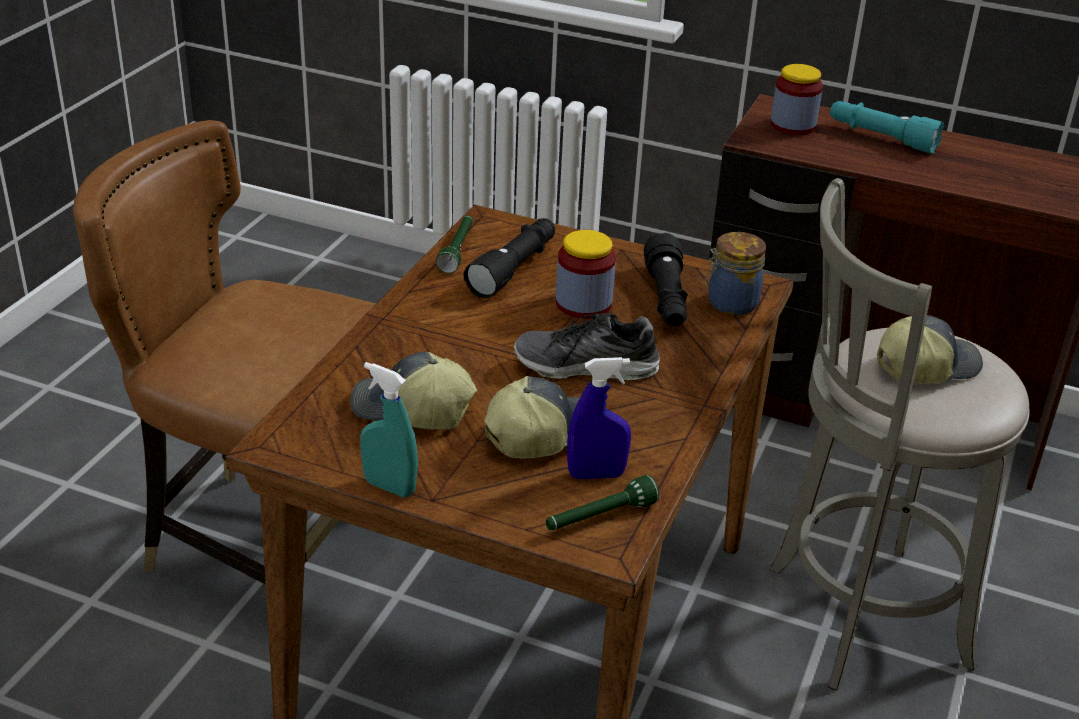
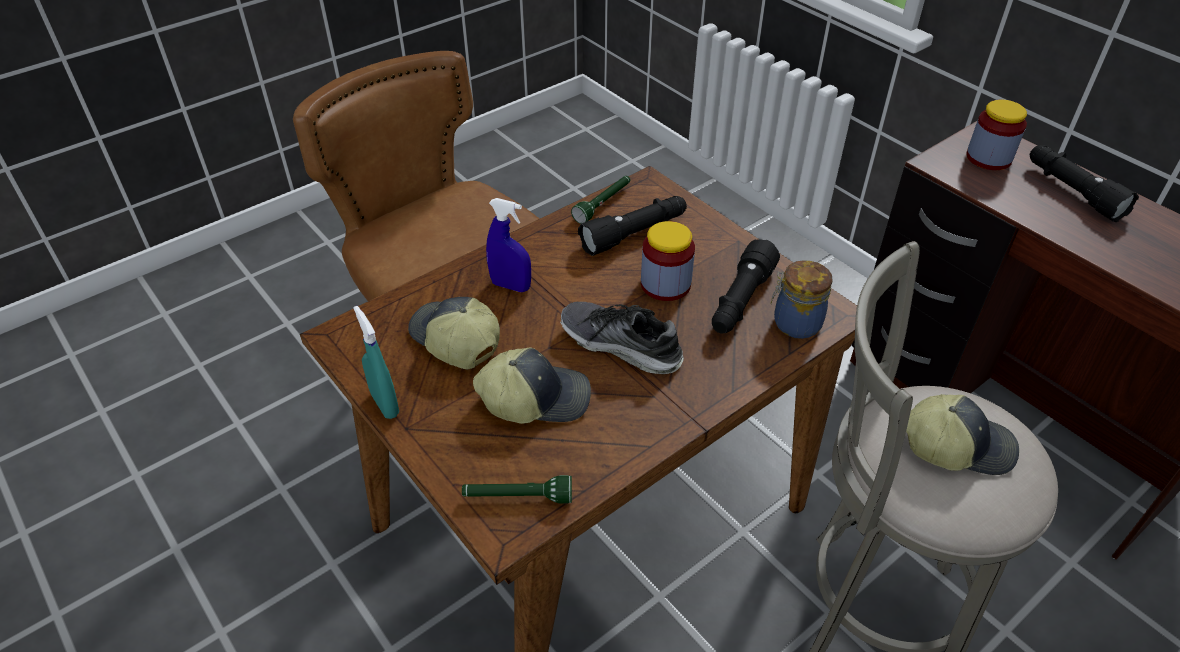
camera: 30 degrees right, 10 degrees up
(596, 474) = (547, 454): blue spray bottle -> blue spray bottle (510, 286)
(881, 137) = (1072, 191): turquoise flashlight -> black flashlight

